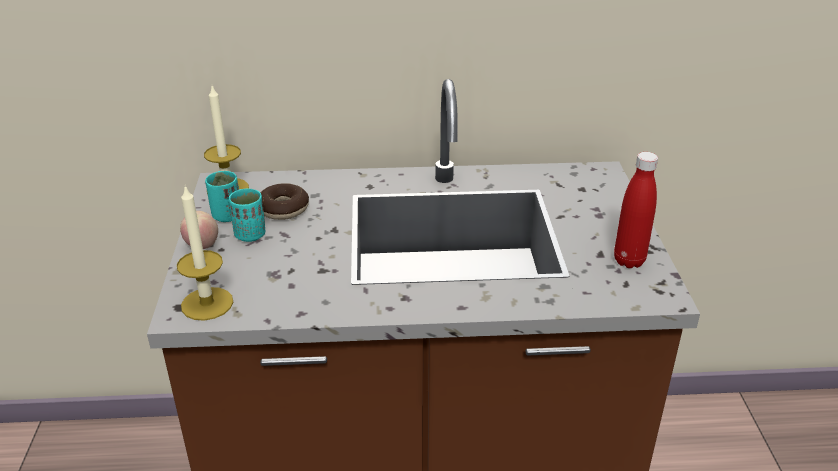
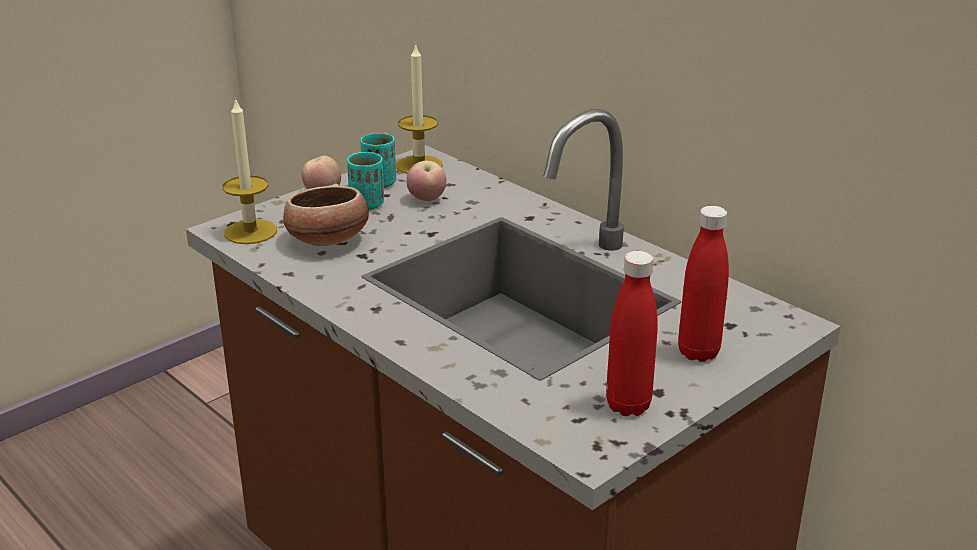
camera: 50 degrees right, 5 degrees down
(278, 275) = (327, 241): none -> bowl
(283, 209) = (427, 199): donut -> apple
(599, 212) = (698, 352): none -> red bottle

